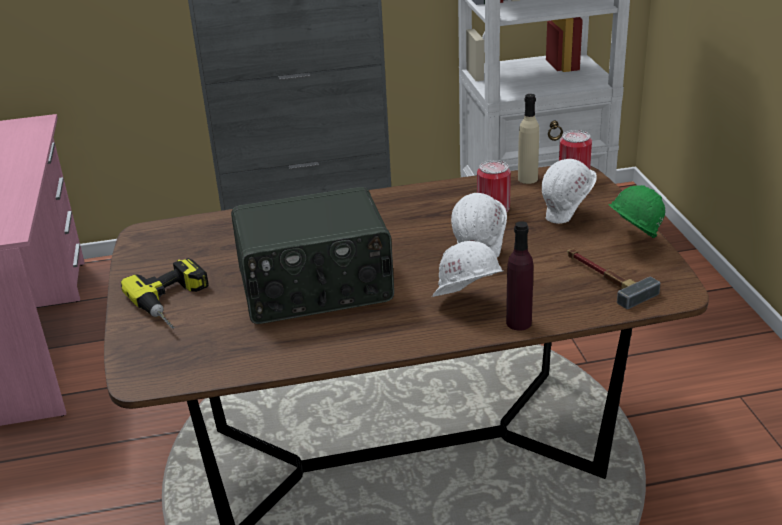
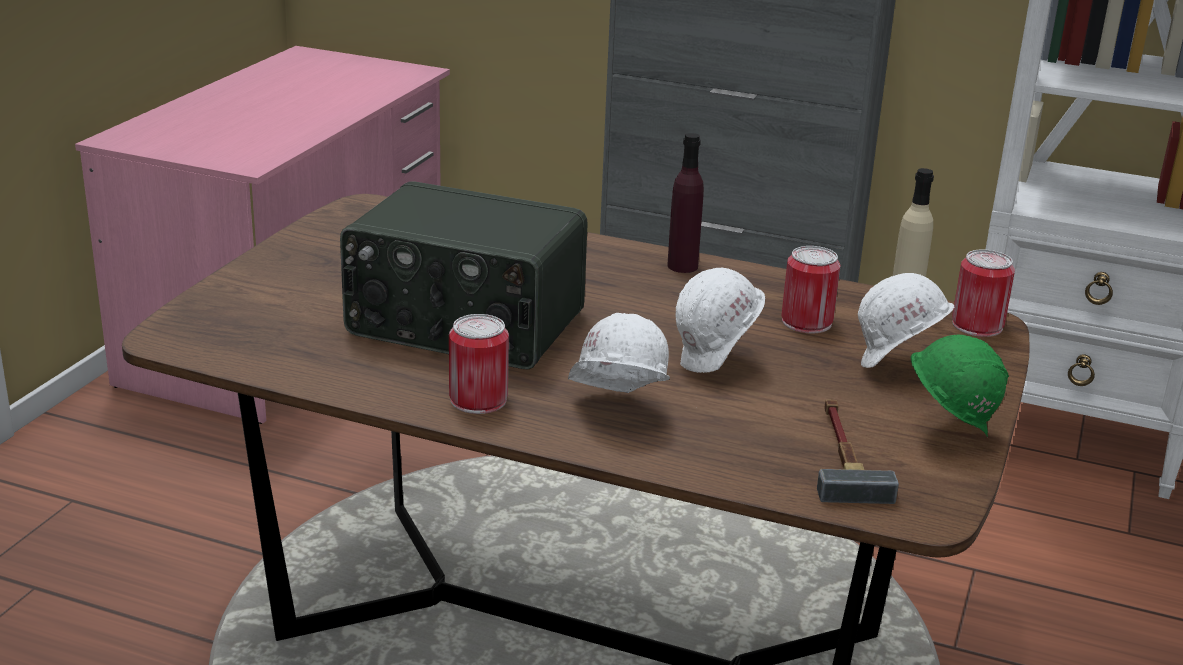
camera: 30 degrees right, 5 degrees down
(176, 302) = (302, 282): power drill -> none
(386, 332) = (478, 400): none -> can
(518, 323) = (651, 456): purple bottle -> purple bottle (682, 266)

